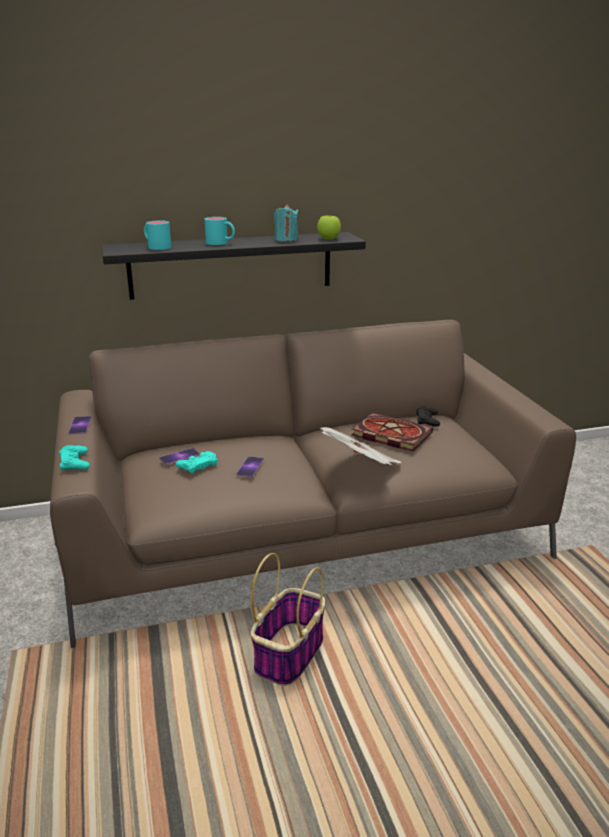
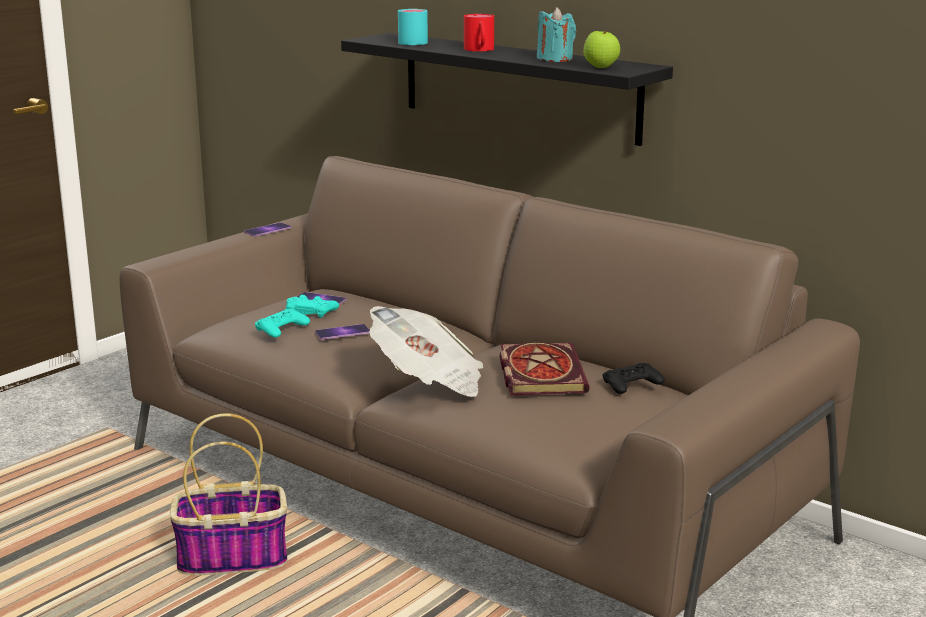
camera: 55 degrees right, 5 degrees down
(75, 462) = (191, 251): turquoise game controller -> turquoise game controller (282, 329)
(221, 243) = (479, 50): turquoise mug -> red mug

